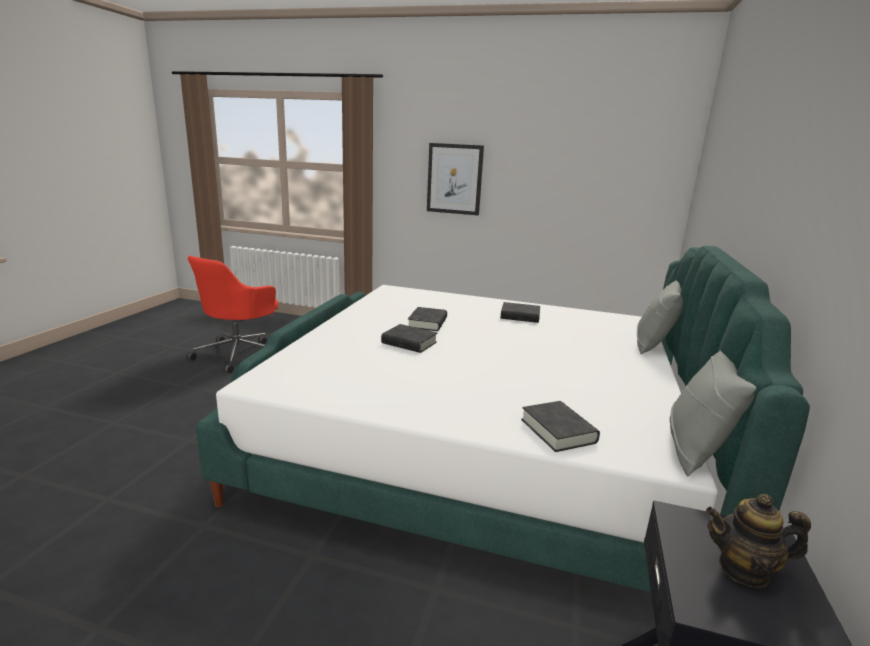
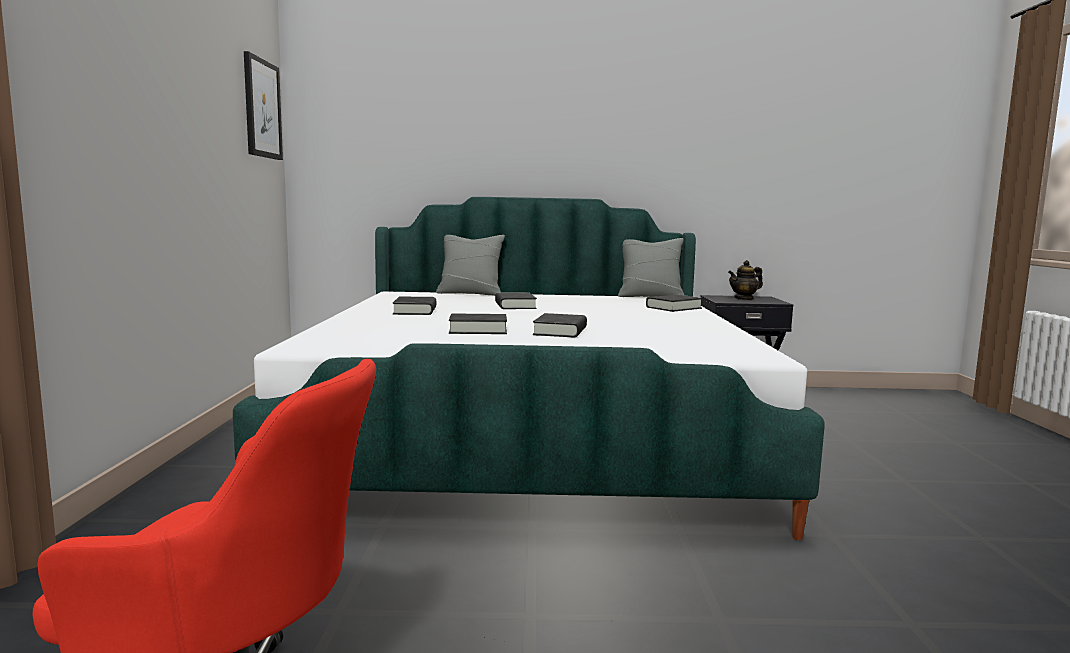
camera: 105 degrees left, 10 degrees down
(454, 179) = (117, 133): picture -> picture (262, 109)
(558, 349) = (515, 306): none -> black book
(743, 569) = (744, 299): teapot -> teapot turned 75 degrees clockwise

